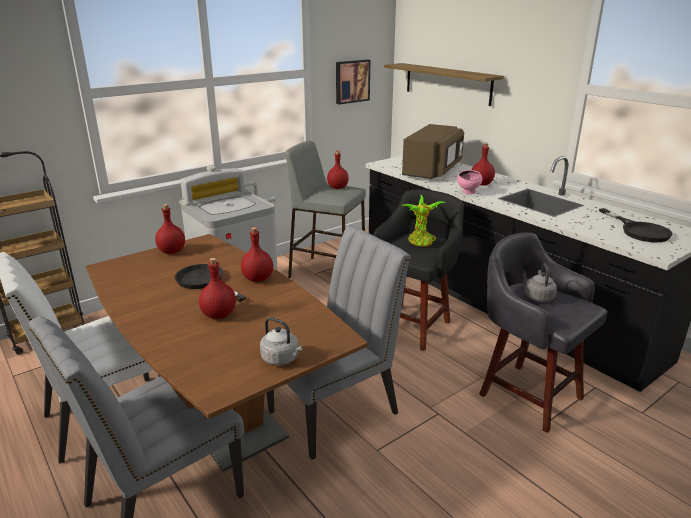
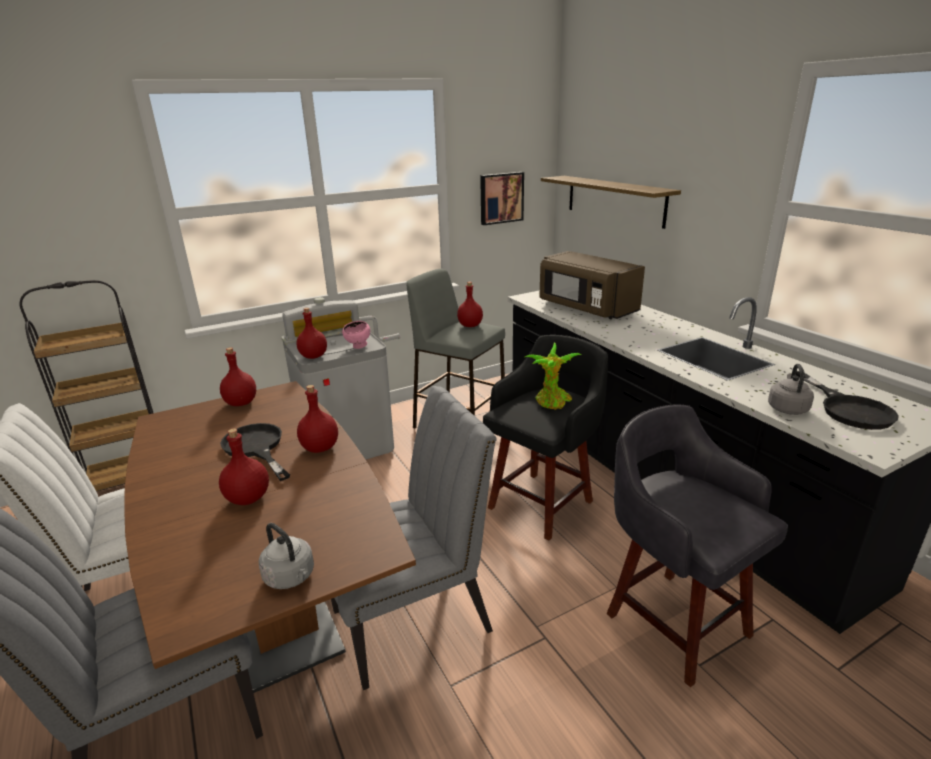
camera: 10 degrees right, 0 degrees up
(432, 170) = (586, 308): brown microwave -> brown microwave turned 105 degrees clockwise
(468, 193) = (621, 341): pink bowl -> pink bowl (358, 347)
(481, 184) = (641, 328): red bottle -> red bottle (313, 356)
(538, 297) = (688, 496): grey kettle -> grey kettle (787, 408)

